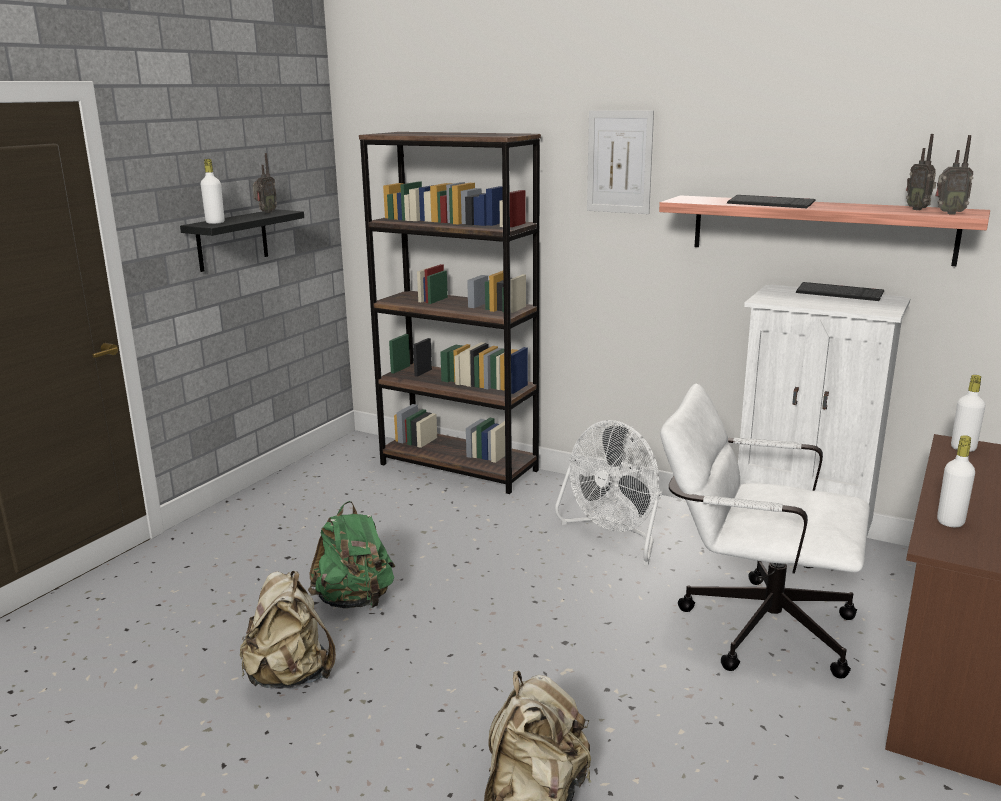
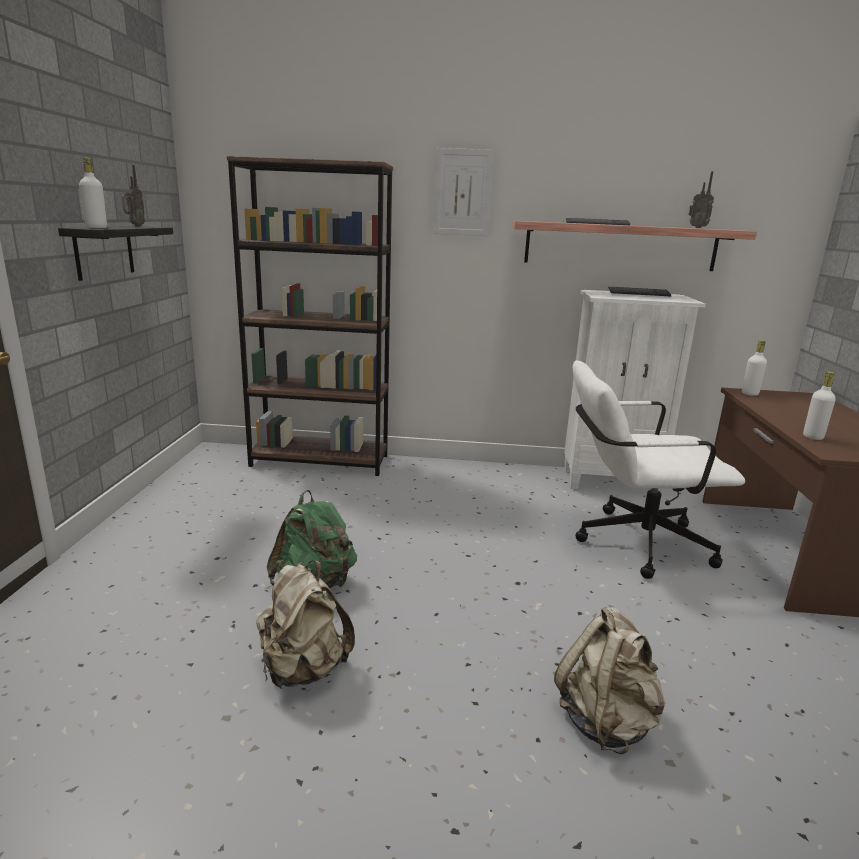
camera: 25 degrees left, 0 degrees up
(615, 534) = (484, 494): white fan -> none
(948, 213) = (724, 229): radio -> none

